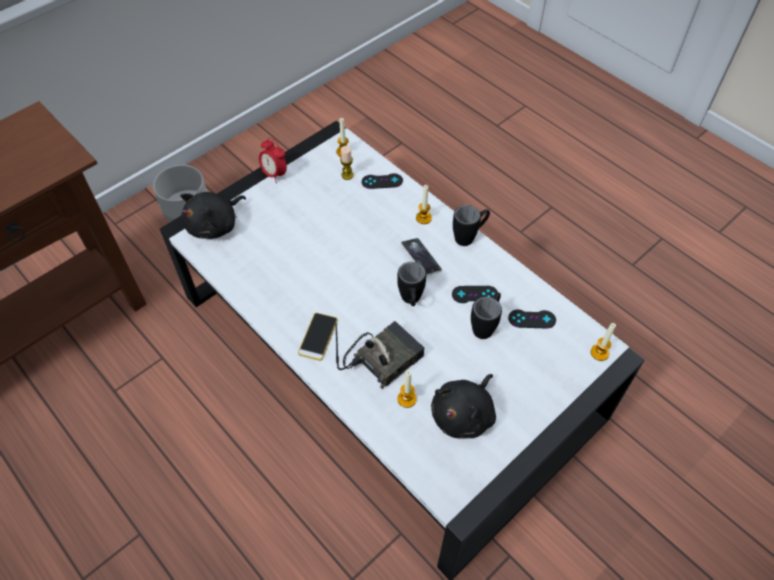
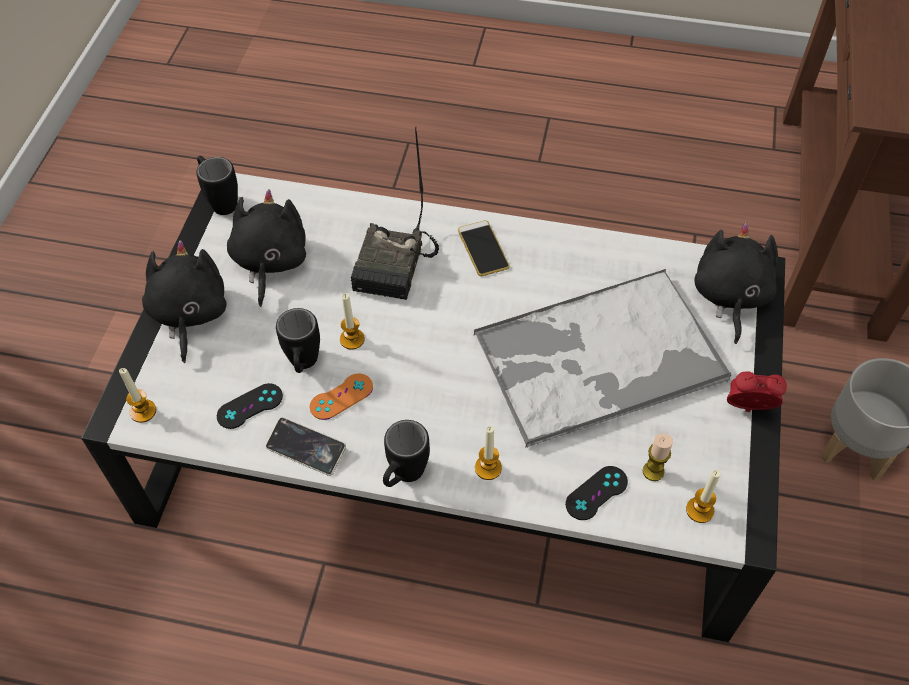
camera: 145 degrees right, 0 degrees up
(319, 236) = (597, 358): none -> tray
(406, 399) = (340, 244): candle -> candle (352, 339)
(411, 301) = (413, 343): black mug -> black mug (220, 200)
(420, 258) = (444, 404): phone -> phone (306, 449)
(475, 294) = (341, 397): black game controller -> orange game controller
(541, 405) = (189, 314): none -> black plush toy

